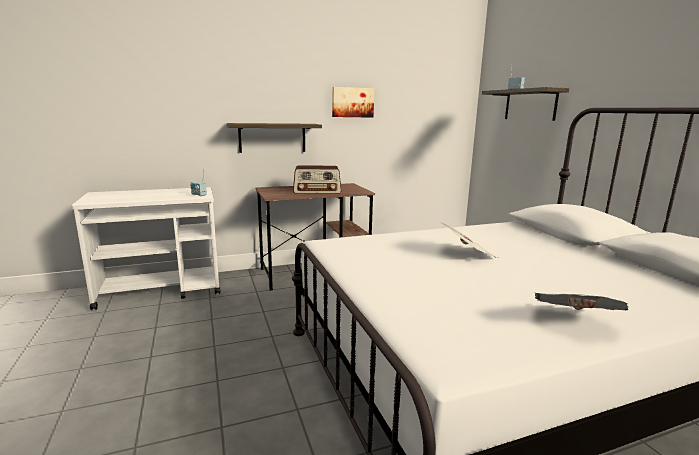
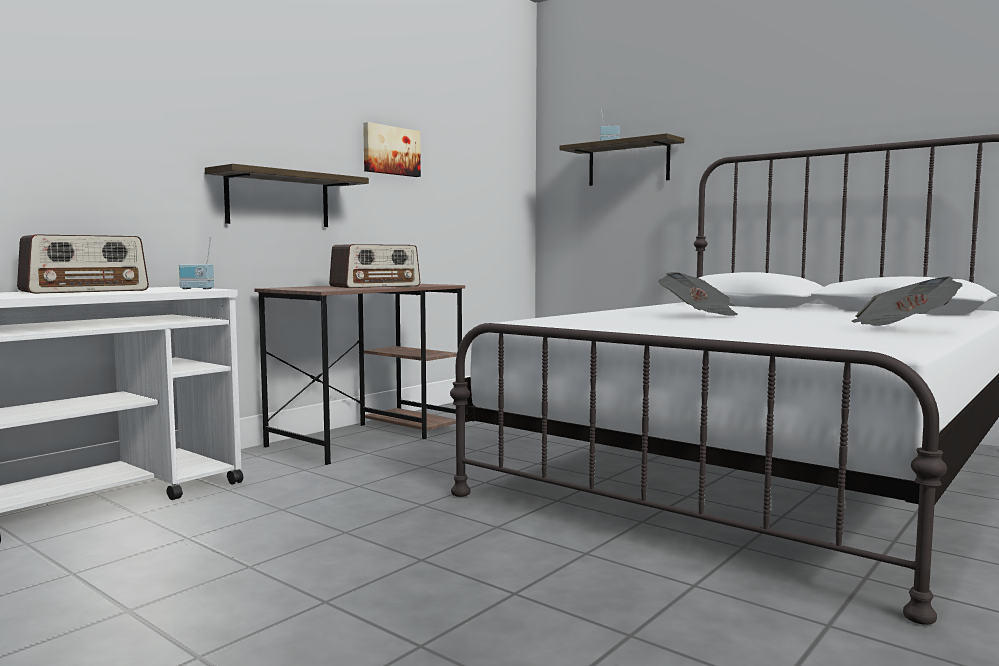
camera: 30 degrees left, 10 degrees down
(150, 193) = (85, 291): none -> radio

